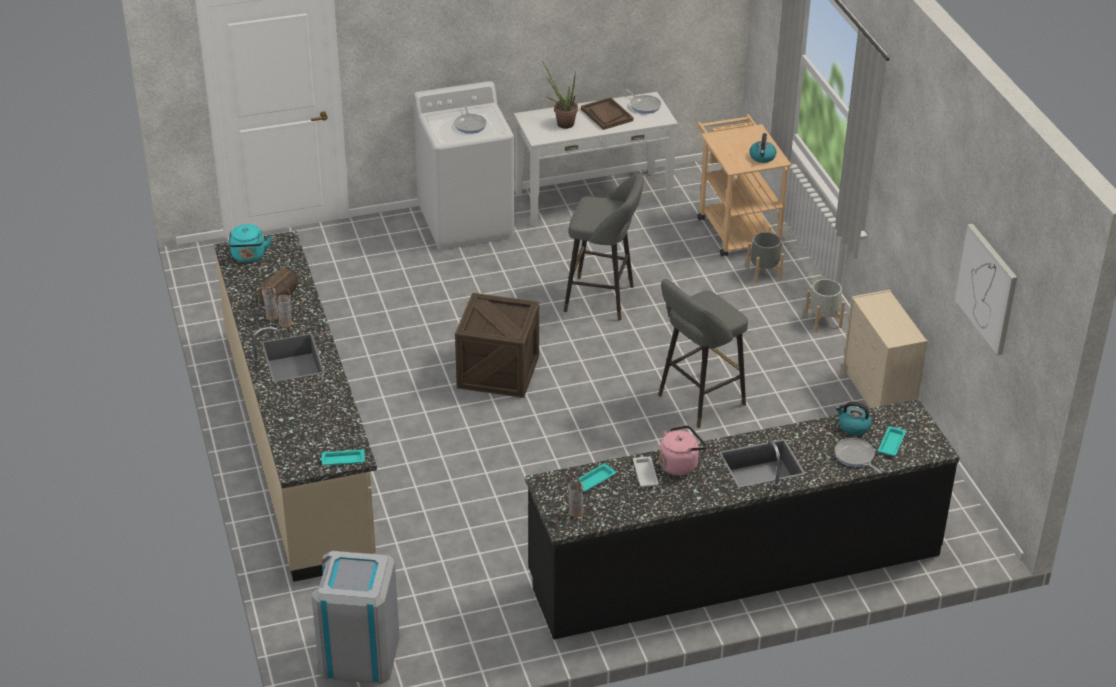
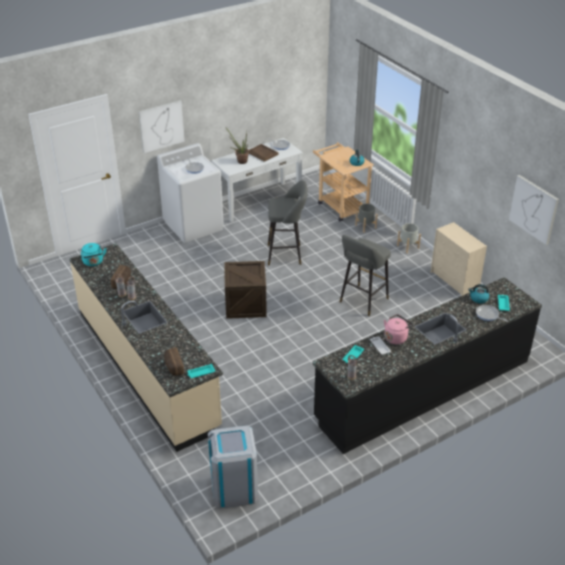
camera: 15 degrees left, 0 degrees up
(304, 443) = (173, 367): none -> bread
(426, 44) = (161, 126): none -> picture

